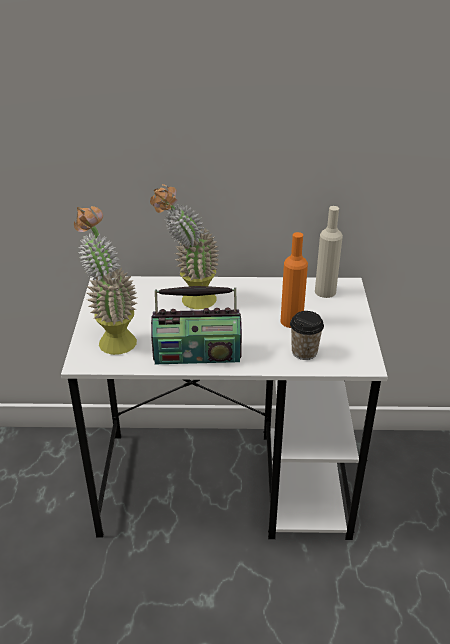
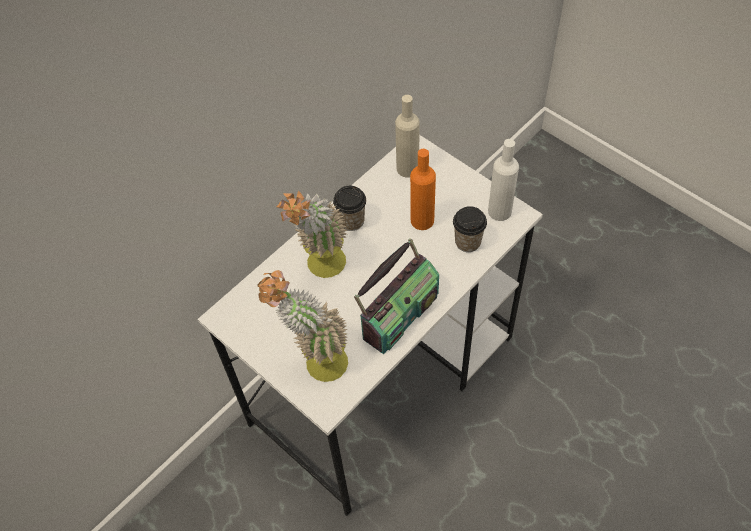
camera: 45 degrees left, 20 degrees up
(246, 292) = (351, 221): none -> cup
(355, 352) = (499, 211): none -> white bottle

